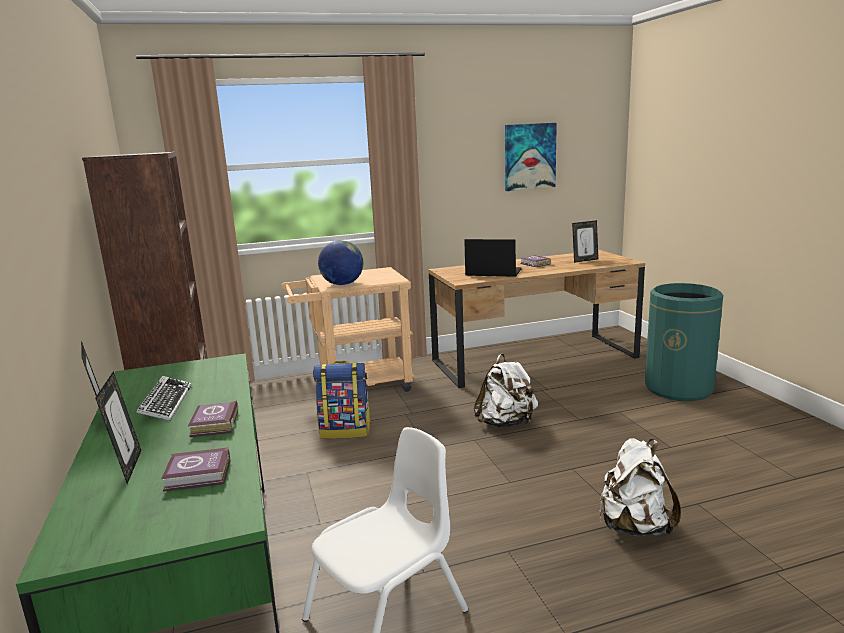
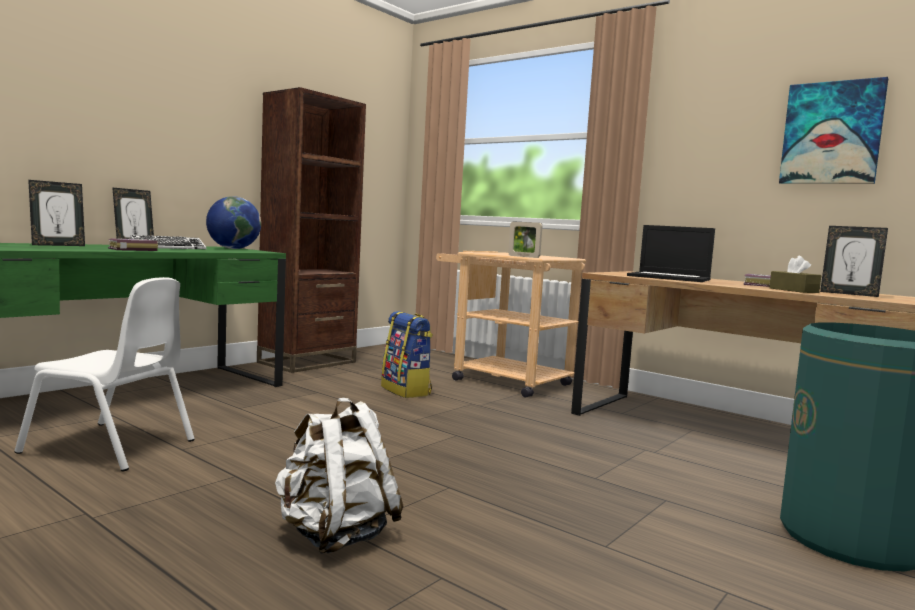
camera: 55 degrees right, 10 degrees down
(199, 475) = (42, 248): book -> none
(342, 284) = (489, 253): globe -> globe (233, 248)
(387, 281) = (523, 256): none -> picture frame
(492, 272) = (670, 278): laptop -> laptop turned 135 degrees clockwise
(506, 423) = (518, 443): white backpack -> none
(571, 266) = (793, 290): none -> brown tissue box

